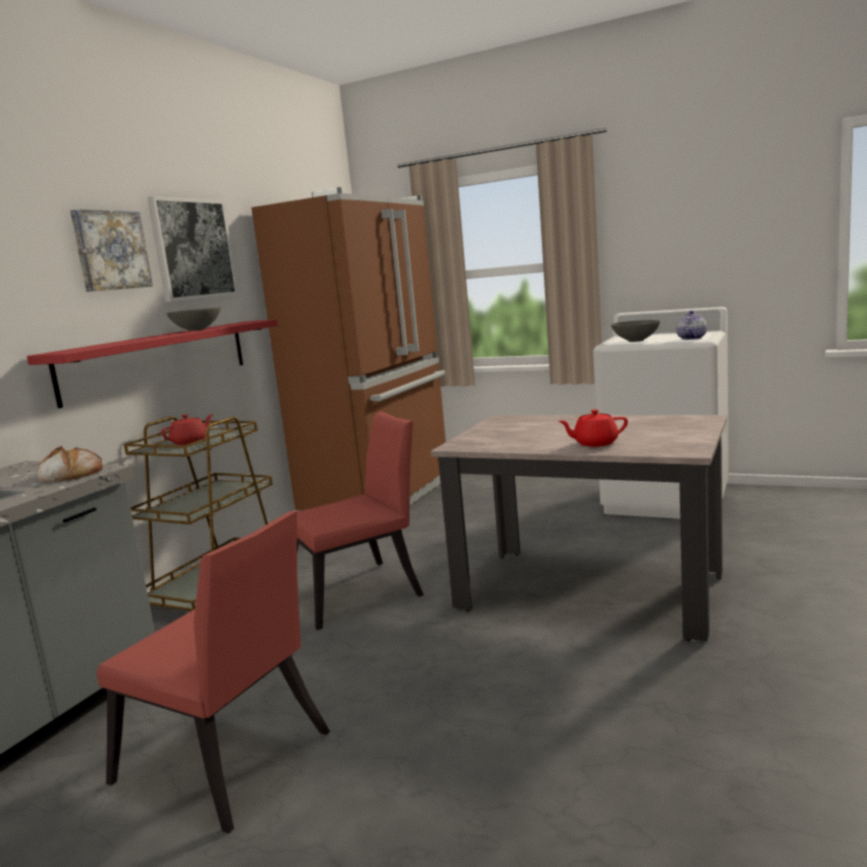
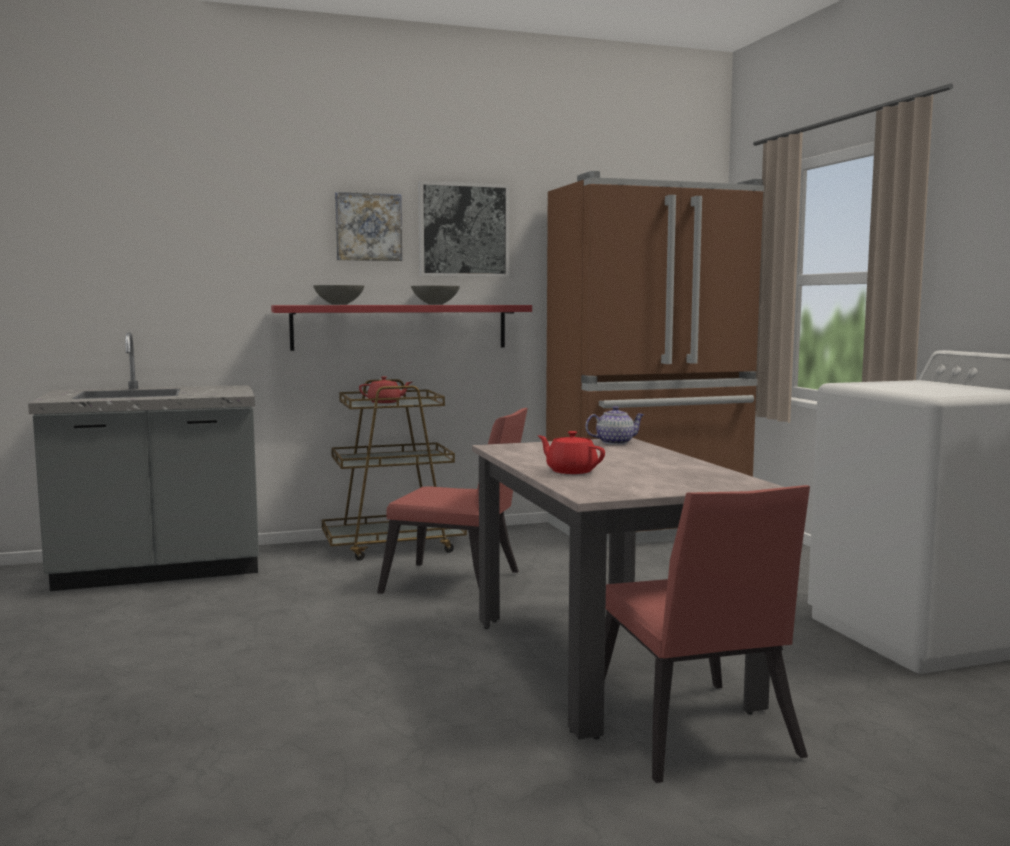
camera: 45 degrees right, 5 degrees down
(70, 473) = (223, 393): bread -> none
(229, 764) = (179, 632): red chair -> red chair (694, 736)
(635, 340) = (881, 385): grey bowl -> grey bowl (339, 304)
(691, 338) = (936, 393): teapot -> teapot (614, 442)

